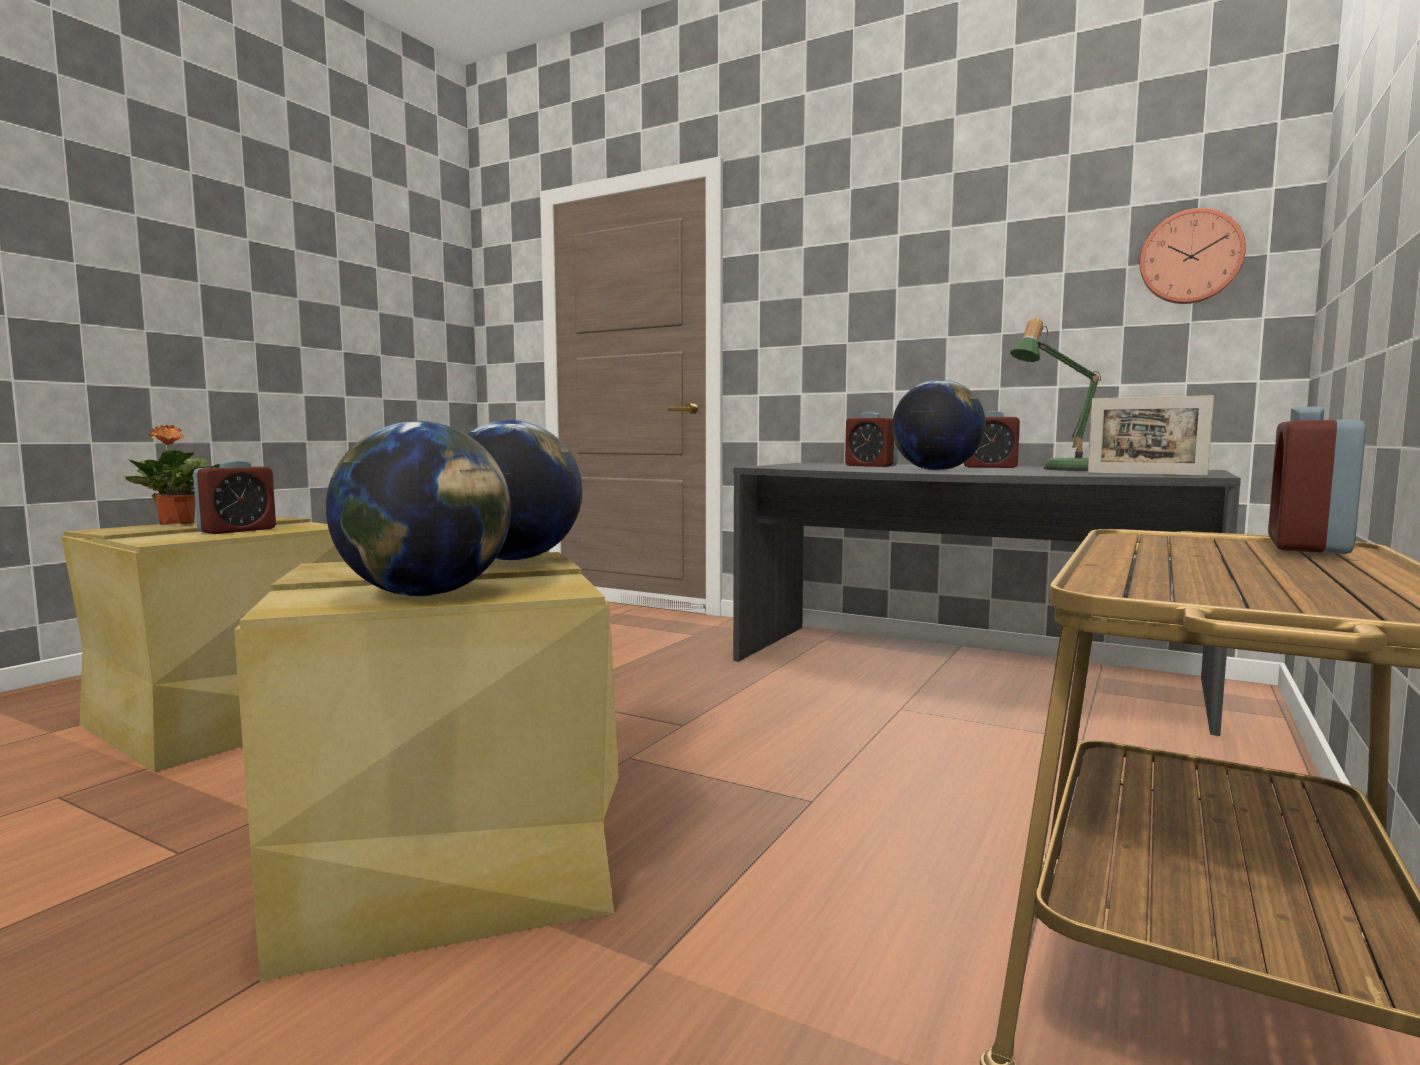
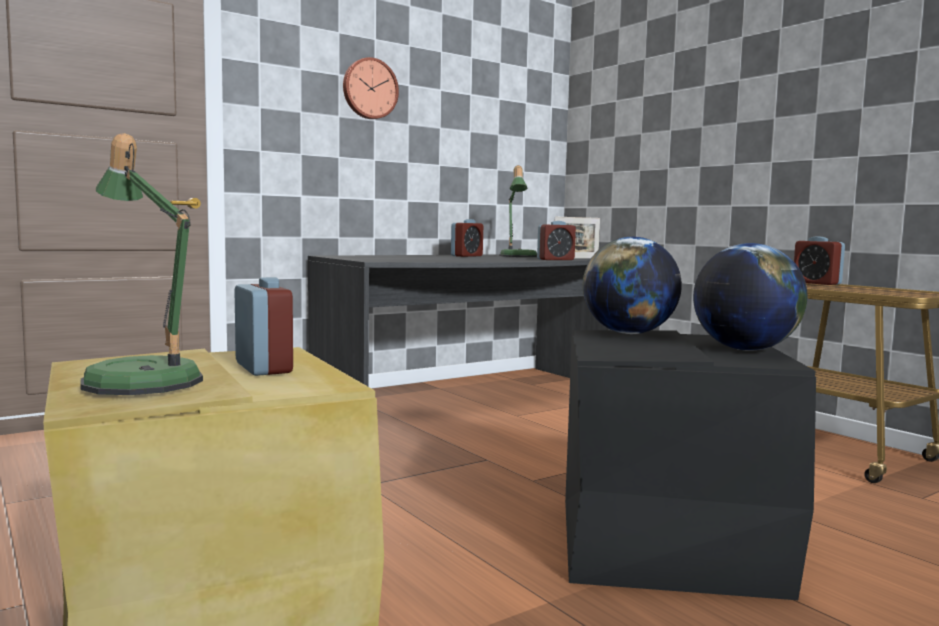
camera: 65 degrees left, 0 degrees up
(176, 523) = (140, 378): potted plant -> table lamp
(451, 862) = (667, 542): beige storage box -> black storage box
(870, 466) = (409, 257): alarm clock -> alarm clock (555, 259)
(936, 470) = (496, 259): globe -> none
(1190, 257) = (525, 136): wall clock -> wall clock (369, 89)

